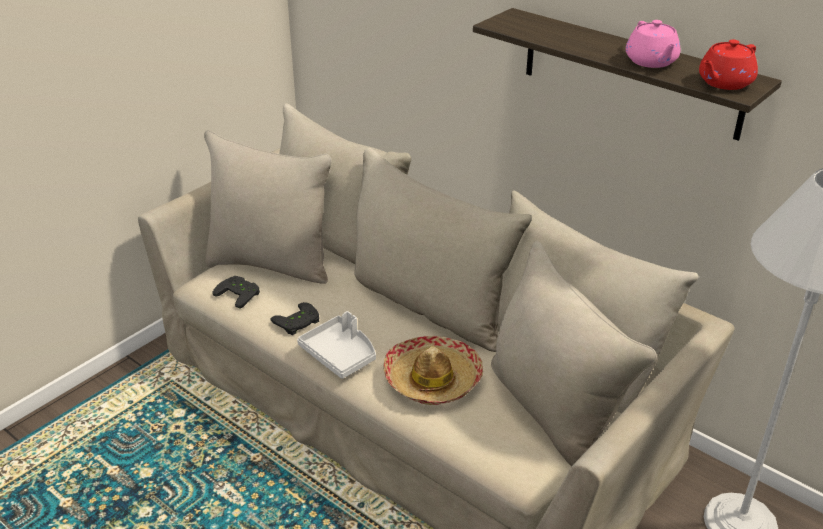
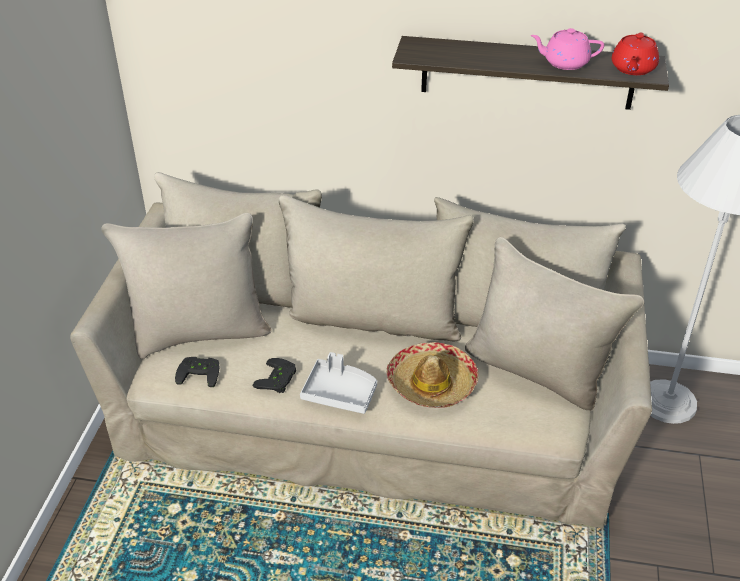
camera: 30 degrees left, 5 degrees up
(651, 62) = (564, 63): pink teapot -> pink teapot turned 135 degrees clockwise

